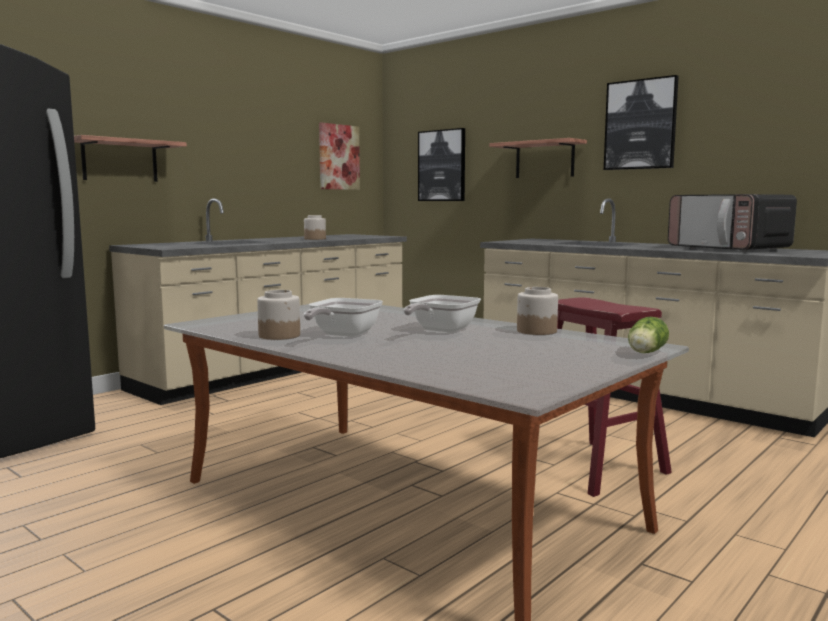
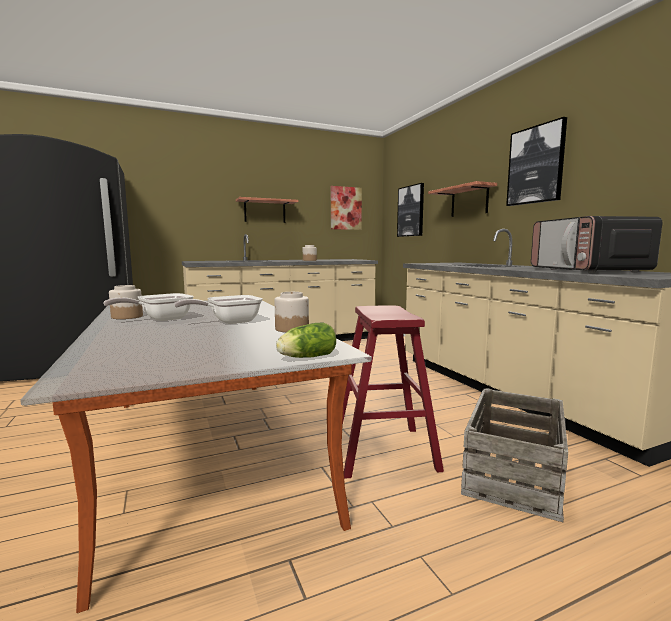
camera: 25 degrees right, 0 degrees up
(120, 160) = (190, 212): shelf -> shelf (265, 211)
(725, 461) = (512, 472): none -> crate

